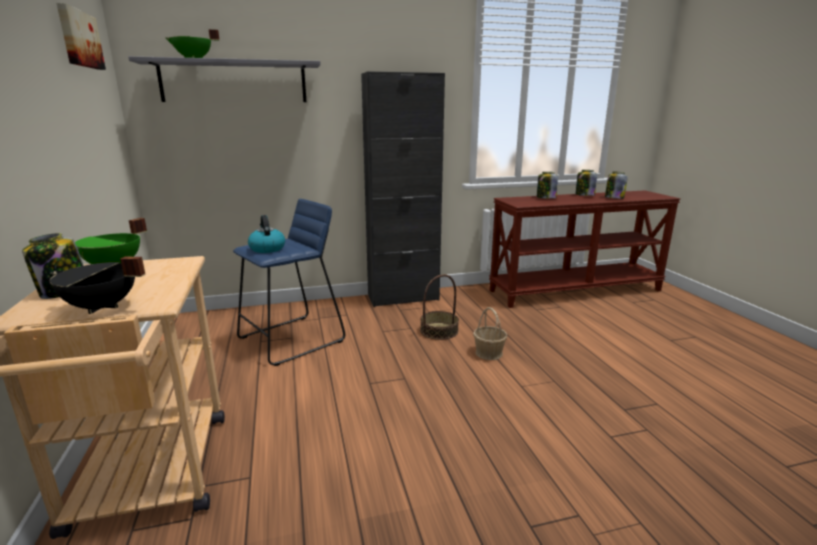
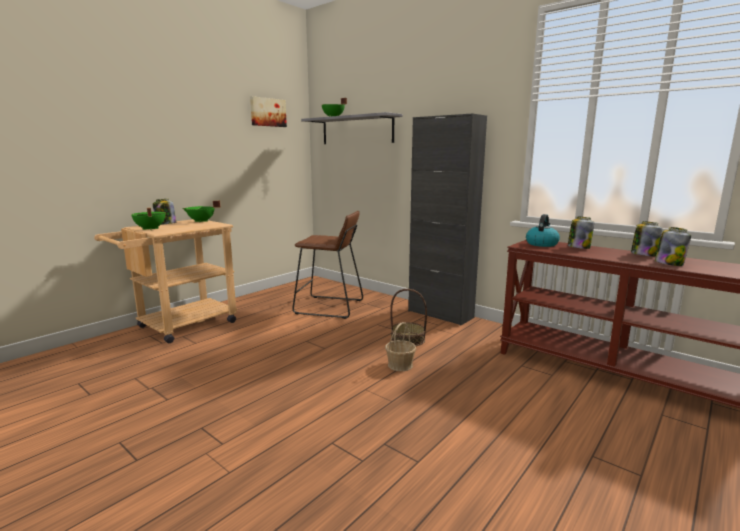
camera: 55 degrees right, 5 degrees down
(101, 307) = (149, 229): black cooking pot -> green cooking pot
(267, 248) = (316, 238): kettle -> kettle (541, 244)
(292, 339) = (329, 307): blue stool -> brown stool

